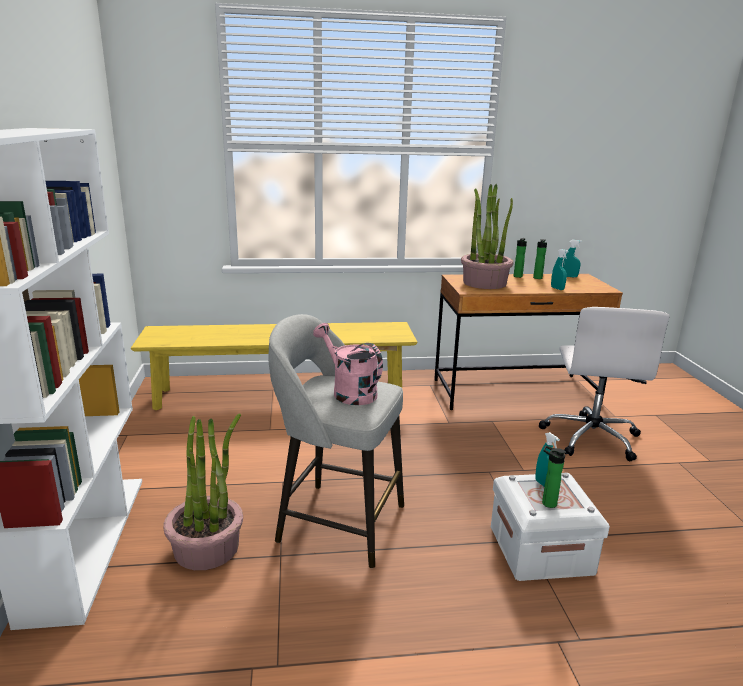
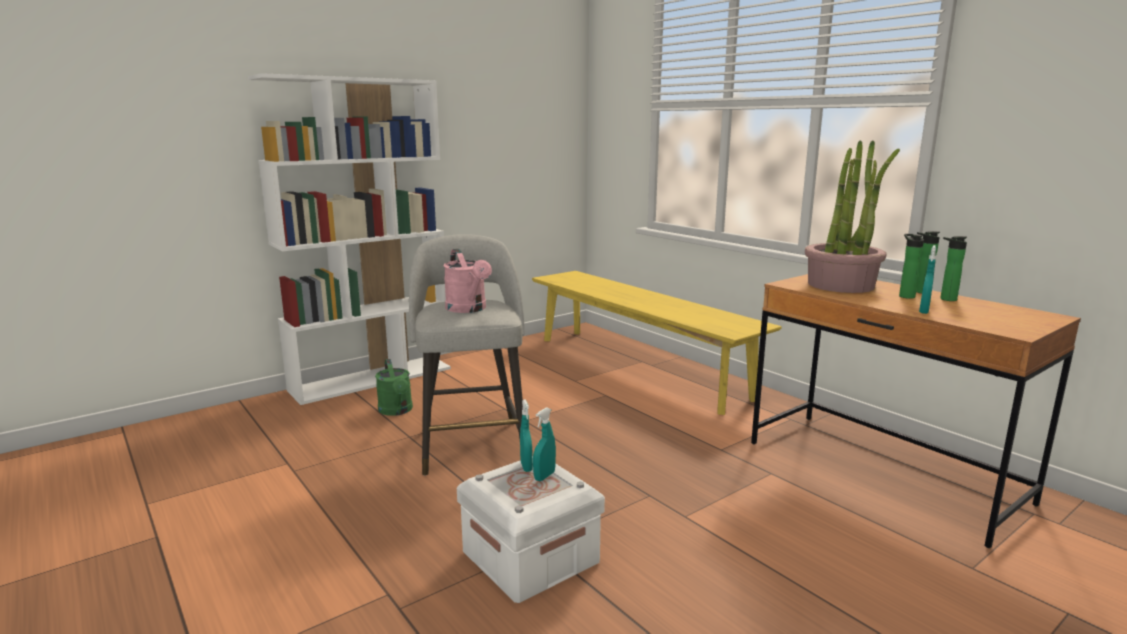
camera: 60 degrees right, 5 degrees down
(207, 547) = (397, 411): potted plant -> green watering can
(349, 391) = (469, 309): pink watering can -> pink watering can turned 135 degrees clockwise
(546, 503) = (508, 483): bottle -> bottle (905, 296)
(569, 276) = (1017, 311): turquoise spray bottle -> turquoise spray bottle (526, 466)
(591, 437) = (856, 554): white office chair -> none

